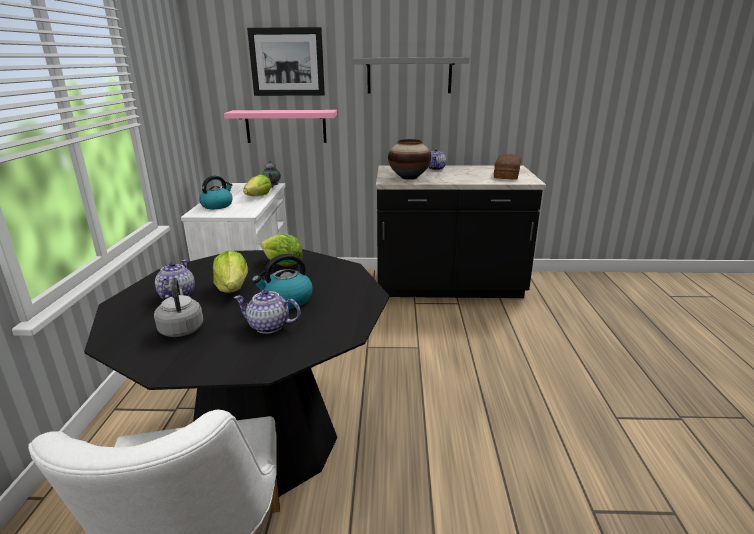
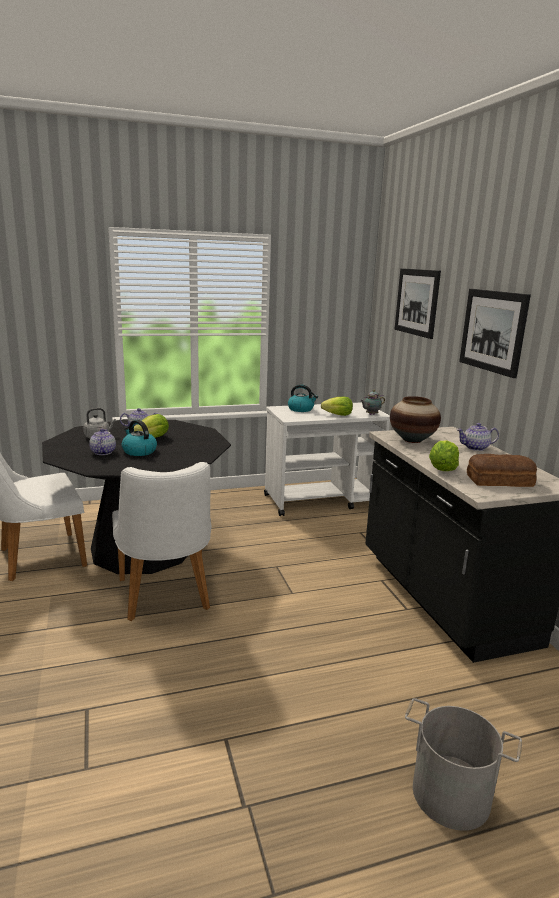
camera: 70 degrees right, 5 degrees down
(283, 265) = (196, 443): lettuce -> lettuce (442, 469)
(285, 126) = (407, 363): pink shelf -> none
(399, 430) = (166, 598): none -> white chair
(409, 75) = (492, 331): grey shelf -> picture
(641, 337) = (451, 793): none -> grey bucket

